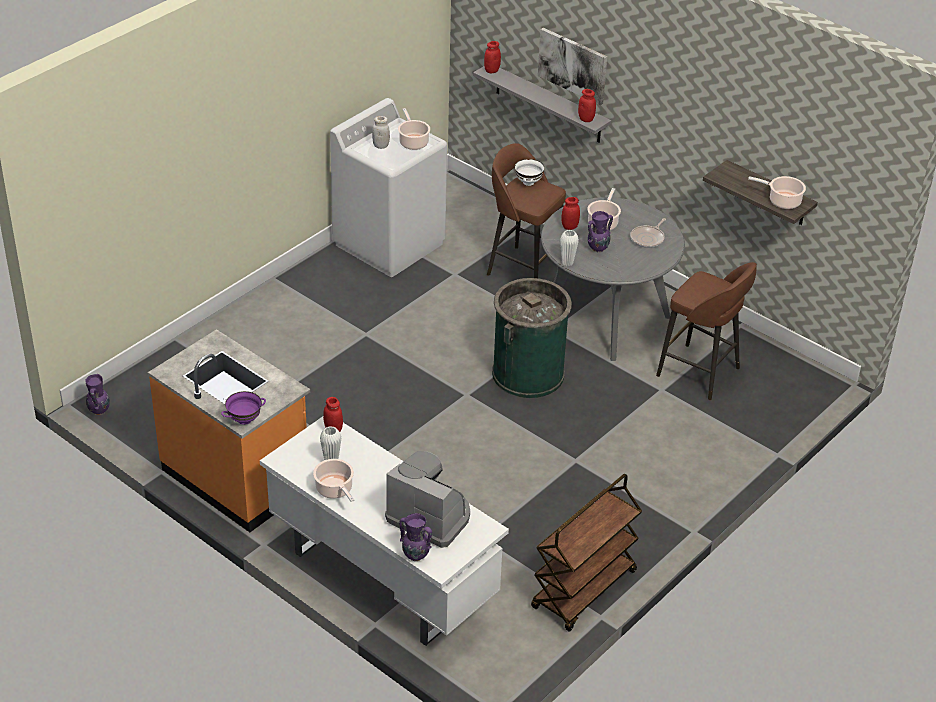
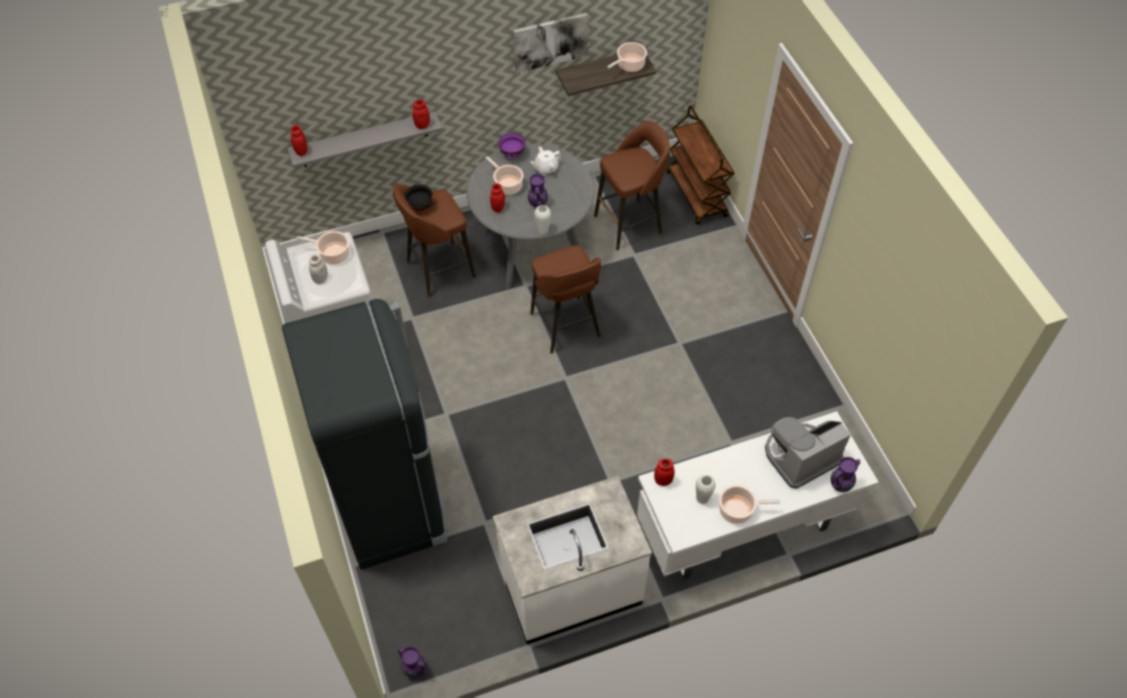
camera: 60 degrees left, 15 degrees up
(237, 478) = (570, 587): orange counter -> white counter
(244, 420) = (633, 542): purple bowl -> purple bowl (512, 155)
(249, 336) = (391, 504): none -> black fridge
(528, 182) = (420, 206): white bowl -> black bowl
(528, 374) = (566, 326): green trash can -> brown stool
(573, 65) = (382, 93): picture -> picture (550, 41)
(584, 591) = (816, 402): brown cart -> brown cart (697, 194)
(648, 238) = (546, 168): frying pan -> white teapot

